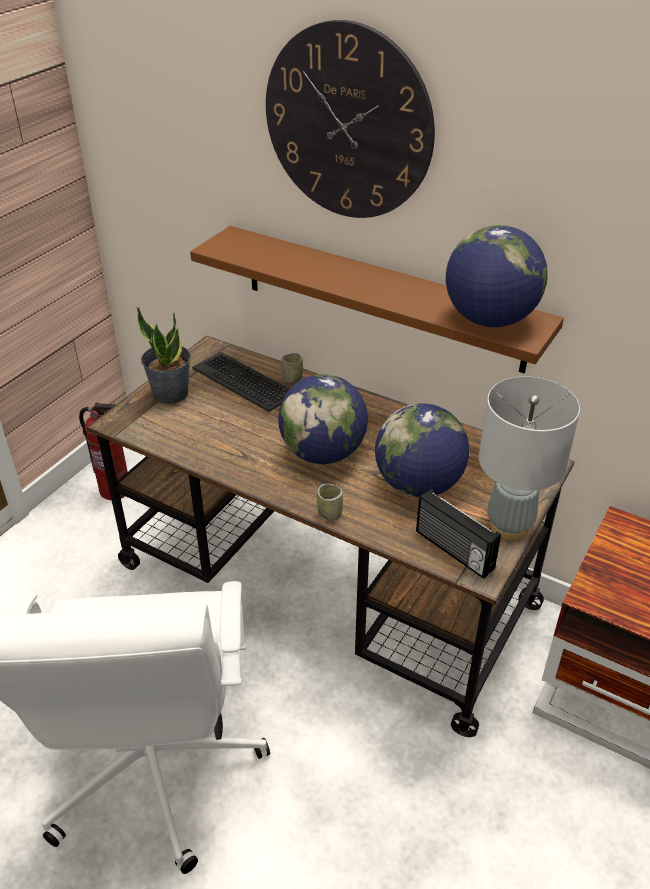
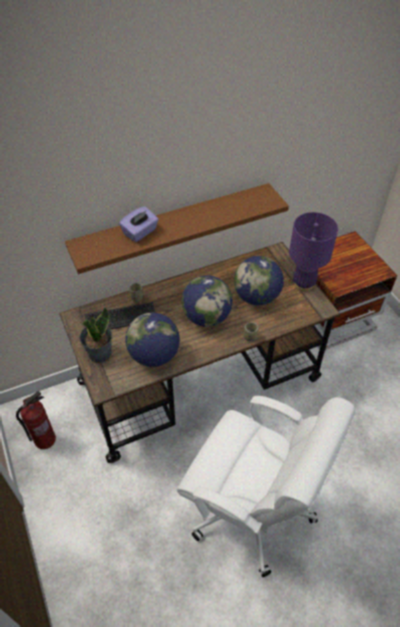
camera: 55 degrees left, 10 degrees up
(306, 263) = (140, 232): none -> purple tissue box
(348, 123) = (142, 146): wall clock -> none
(453, 551) = (304, 310): radio -> none
(489, 320) = (251, 203): globe -> globe (154, 355)
(509, 526) = (303, 284): grey table lamp -> purple table lamp

